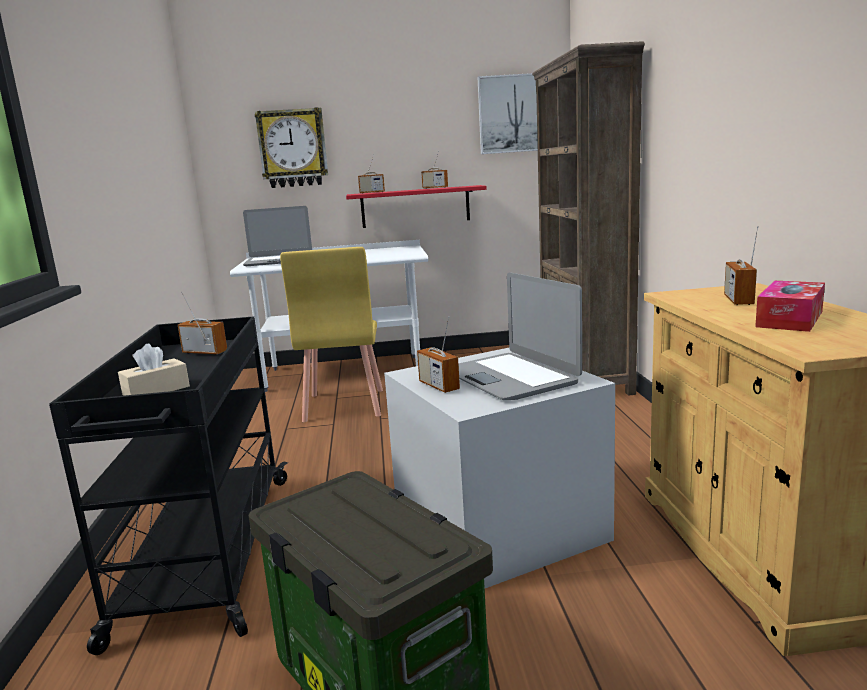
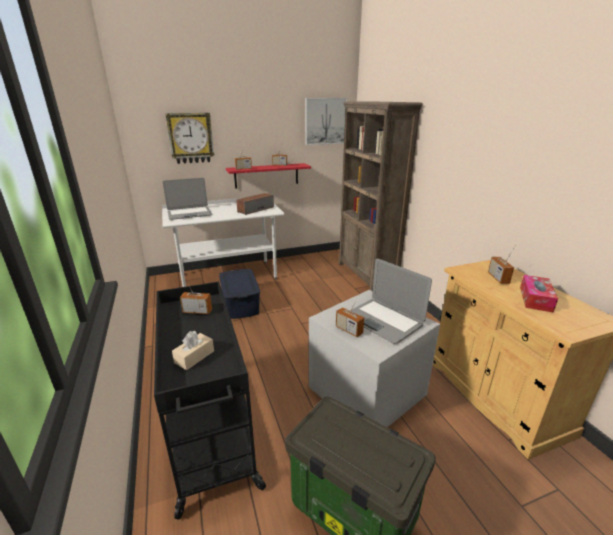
camera: 15 degrees left, 10 degrees up
(343, 405) = (240, 303): yellow chair -> blue storage box
(385, 254) = (255, 209): none -> speaker

